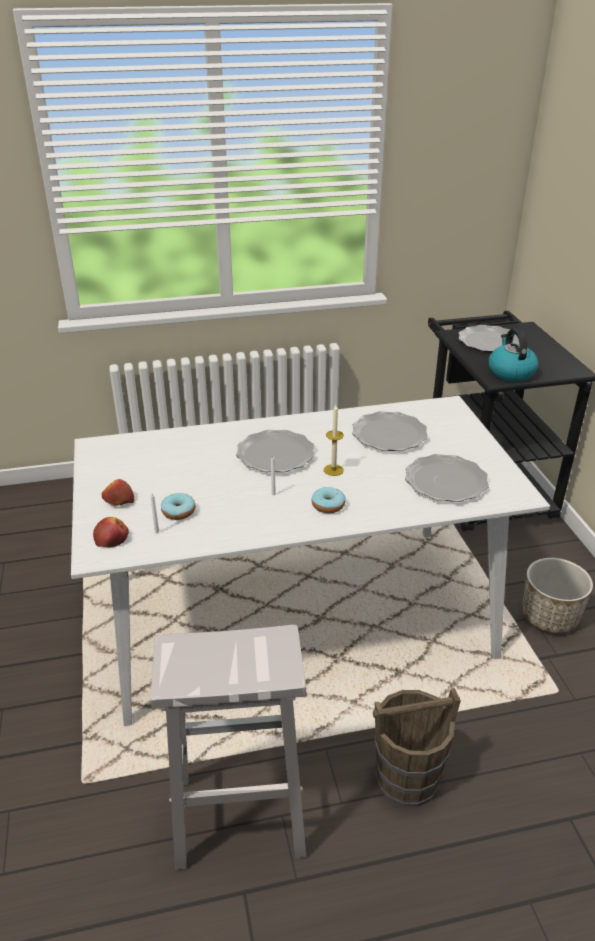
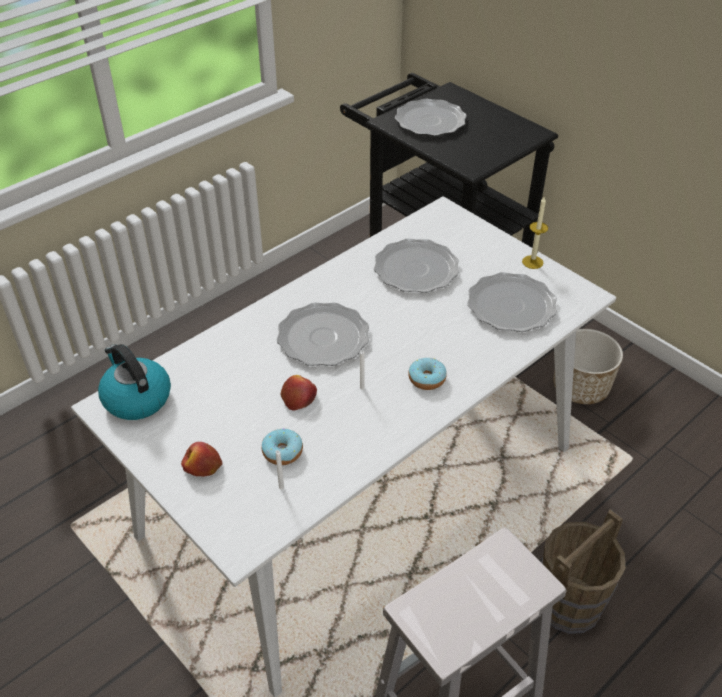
camera: 30 degrees left, 10 degrees up
(112, 538) = (239, 517): apple -> apple (298, 397)
(333, 470) = (397, 334): candle -> candle (532, 262)
(510, 372) = (478, 154): kettle -> kettle (136, 398)

